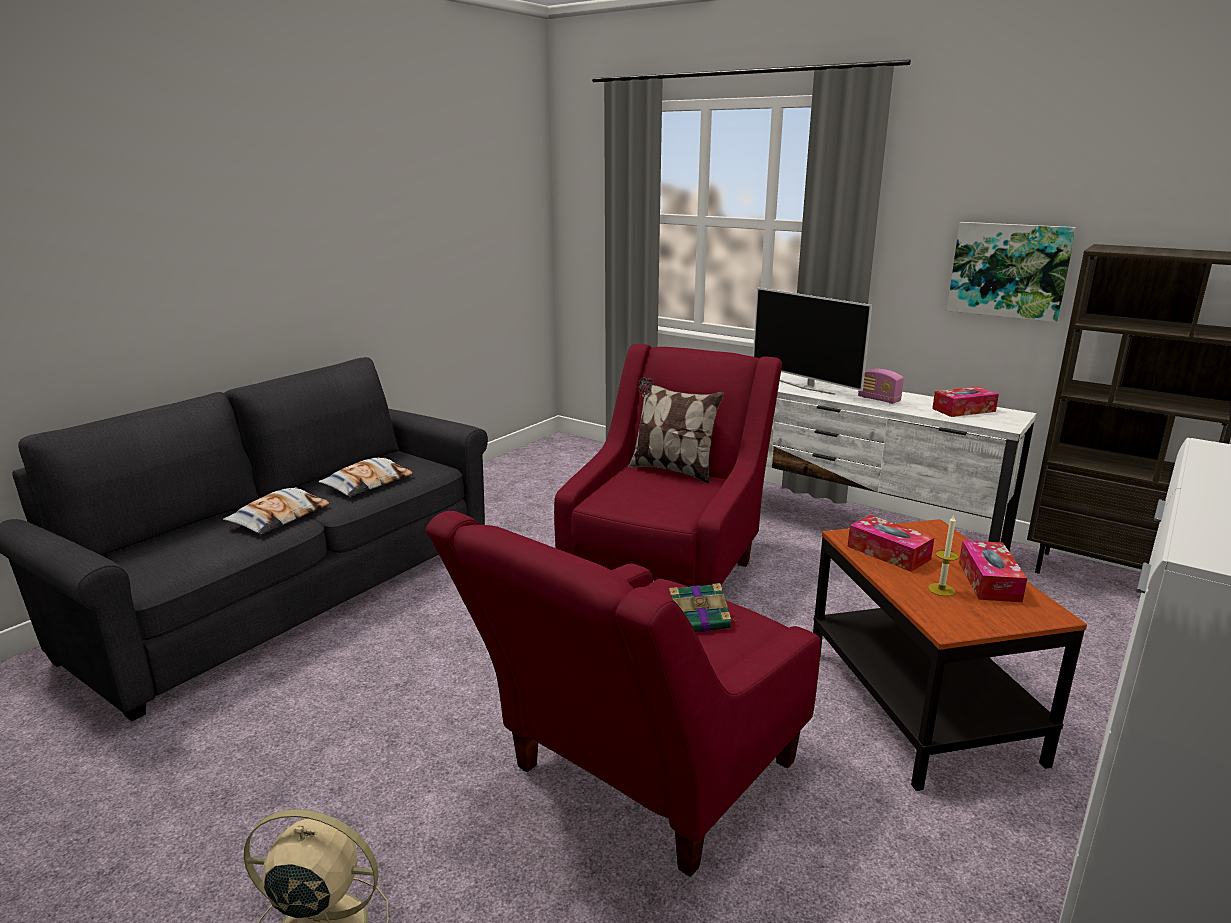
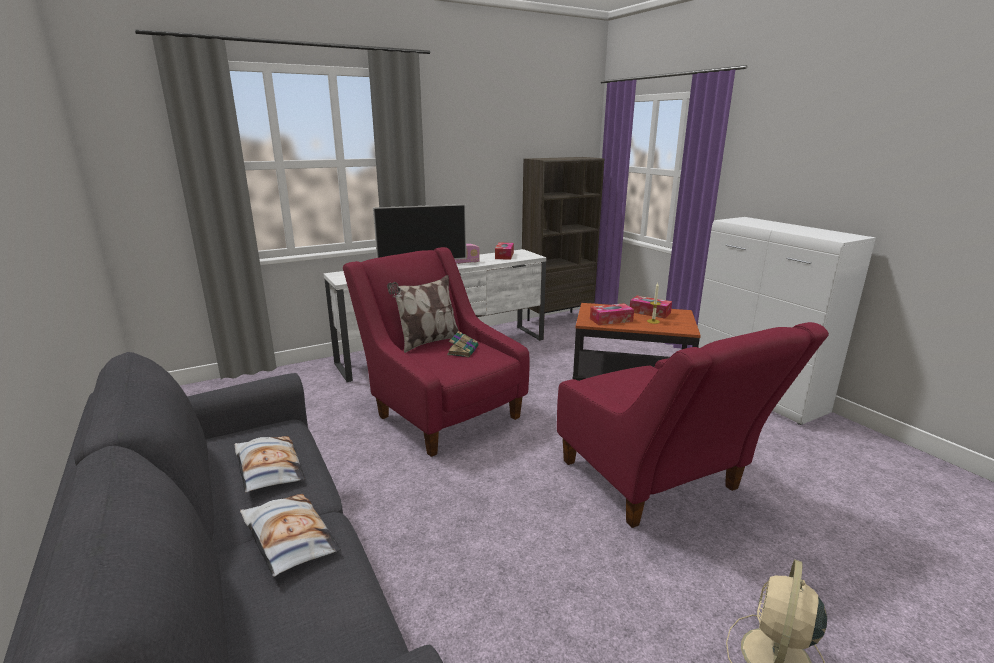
camera: 65 degrees left, 0 degrees up
(700, 620) = (638, 381): book -> book (463, 350)
(1009, 270) = (489, 177): picture -> none

